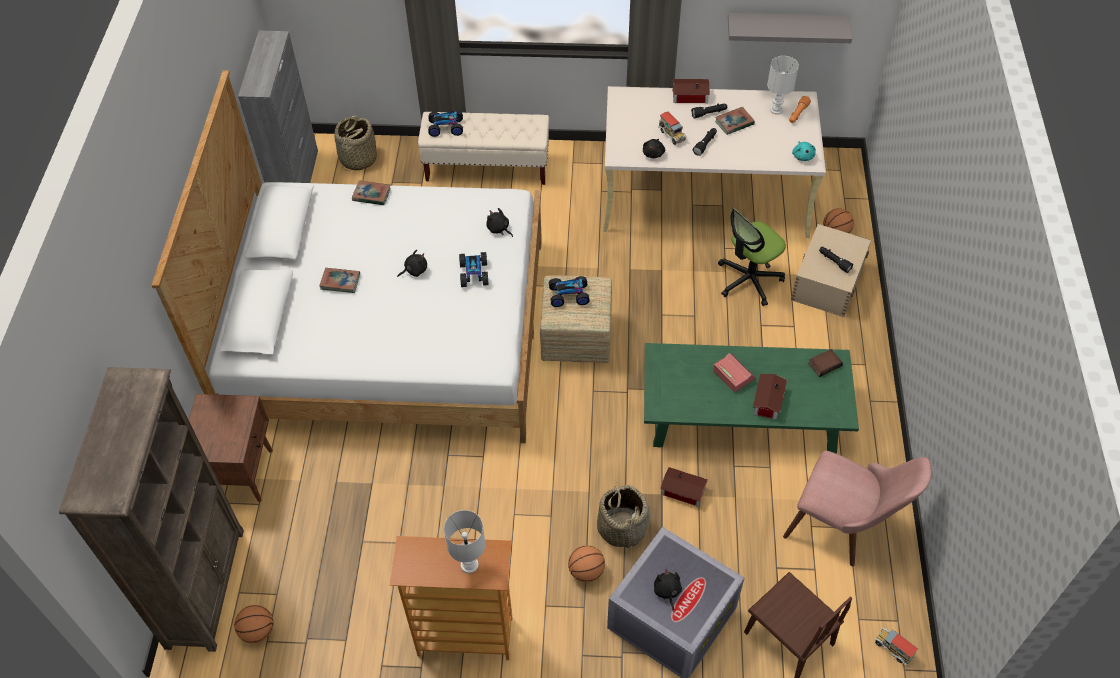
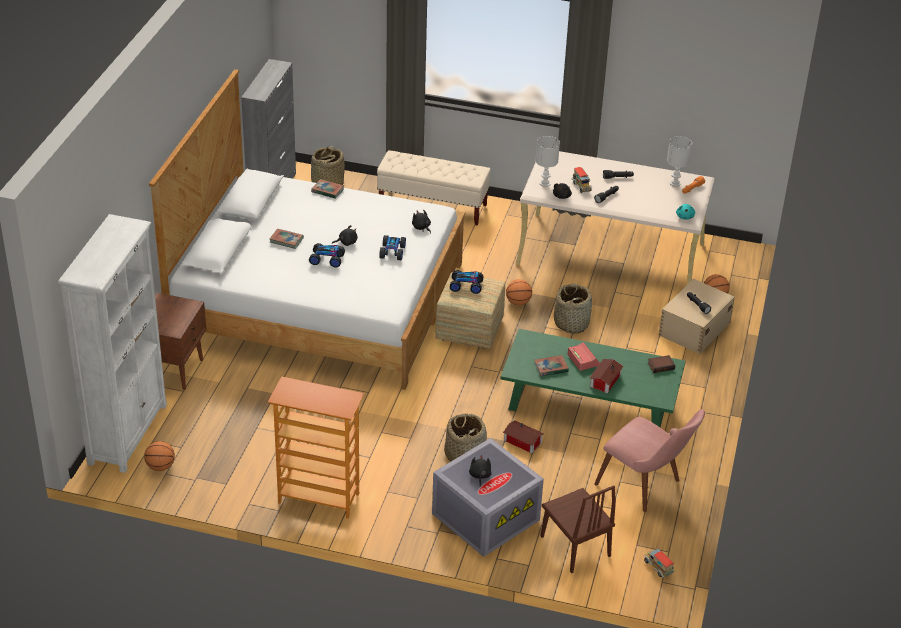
camera: 10 degrees right, 15 degrees down
(205, 587) = (128, 433): brown bookcase -> white bookcase
(446, 127) = (403, 162): toy car -> toy car (327, 259)
(469, 565) = (329, 401): white table lamp -> white table lamp (545, 184)
(586, 571) = (427, 477): basketball -> basketball (518, 302)
(689, 95) = (605, 163): toy house -> none
(689, 303) = (571, 323): none -> basket
(734, 123) = (636, 187): book -> book (551, 368)
(748, 280) = (627, 316): office chair -> none
(786, 26) = (691, 117): grey shelf -> none

